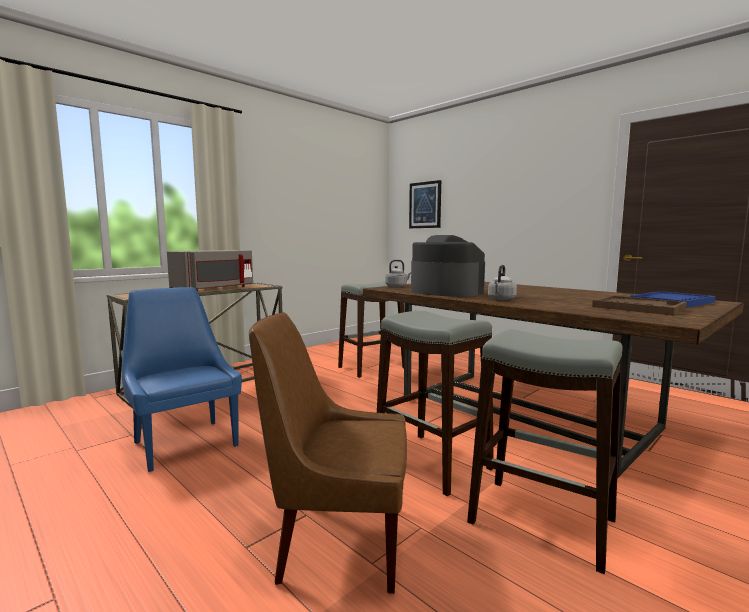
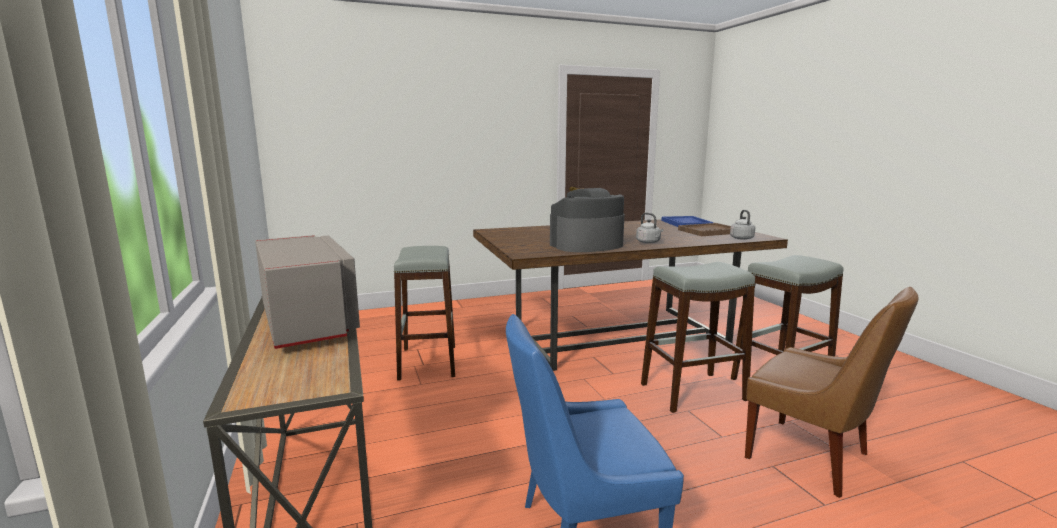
camera: 65 degrees left, 5 degrees up
(337, 542) = (812, 458): brown chair -> brown chair turned 75 degrees counterclockwise
(397, 286) = (517, 249): grey kettle -> grey kettle (741, 238)
(425, 205) = (335, 131): picture -> none

